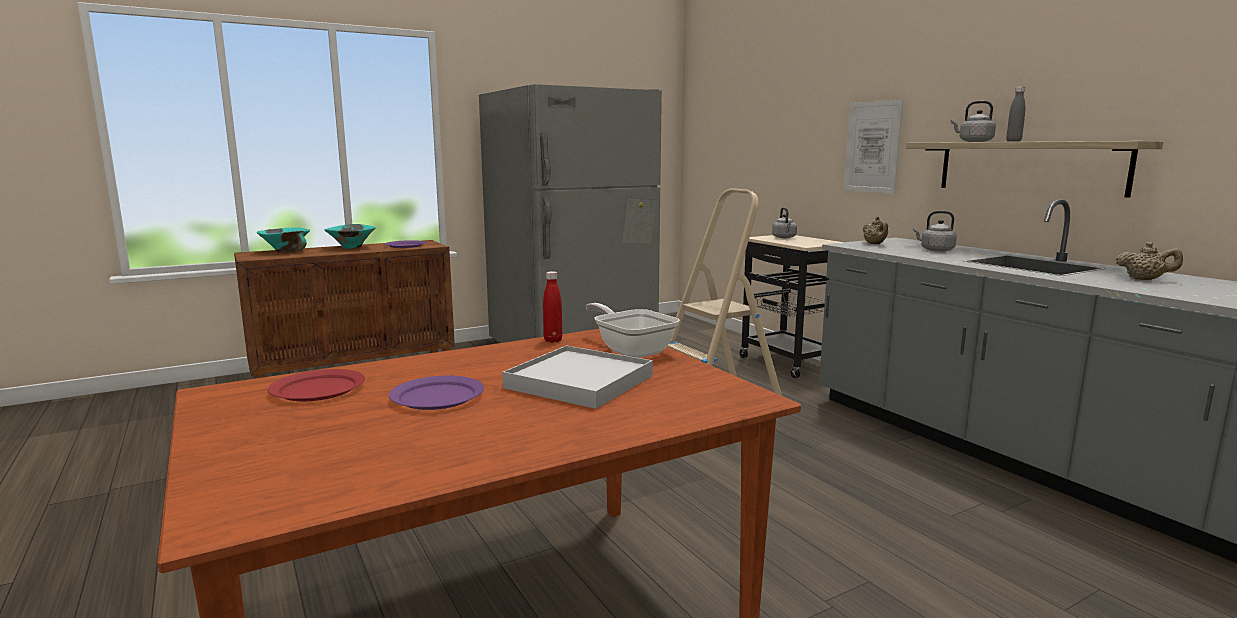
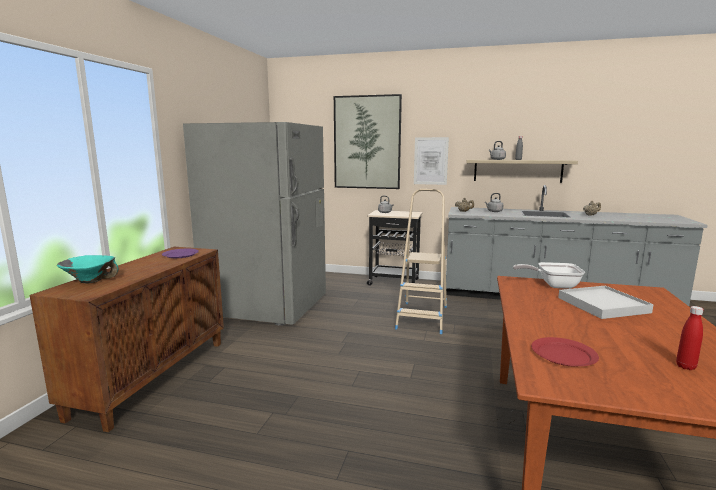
camera: 45 degrees left, 0 degrees up
(351, 248) = (141, 265): turquoise bowl -> none
(437, 396) = (605, 333): purple plate -> none
(553, 340) = (513, 291): red bottle -> red bottle (685, 366)
(785, 116) = (367, 142): none -> picture

